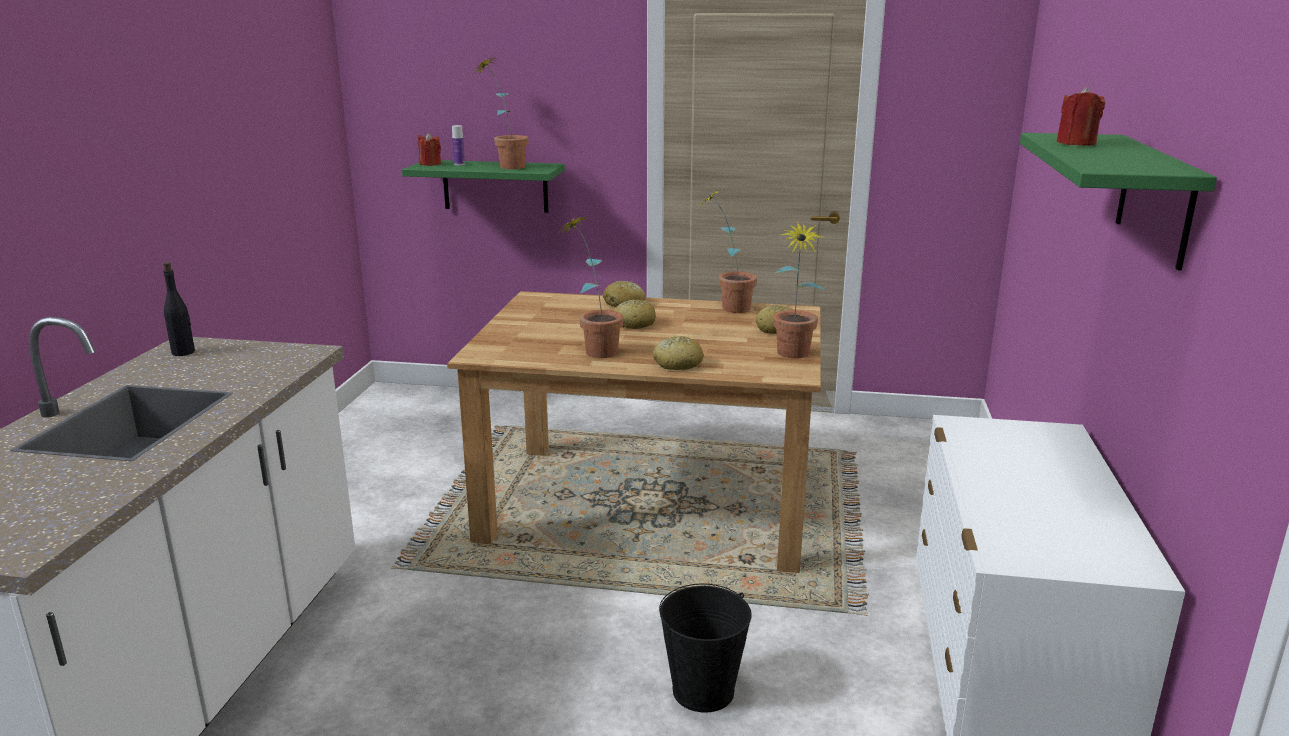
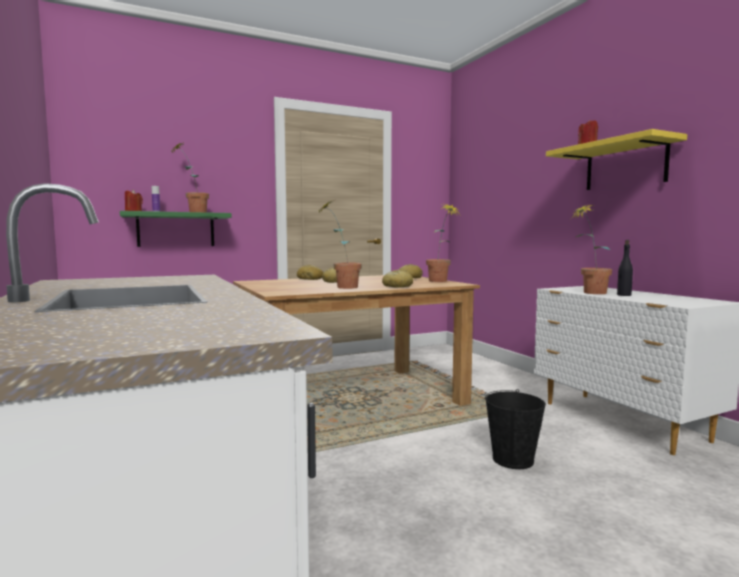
camera: 35 degrees left, 15 degrees down
(183, 352) = (77, 281): black bottle -> black bottle (624, 295)
(727, 307) = (366, 276): potted plant -> potted plant (589, 293)
(1155, 199) = (625, 165): green shelf -> yellow shelf

